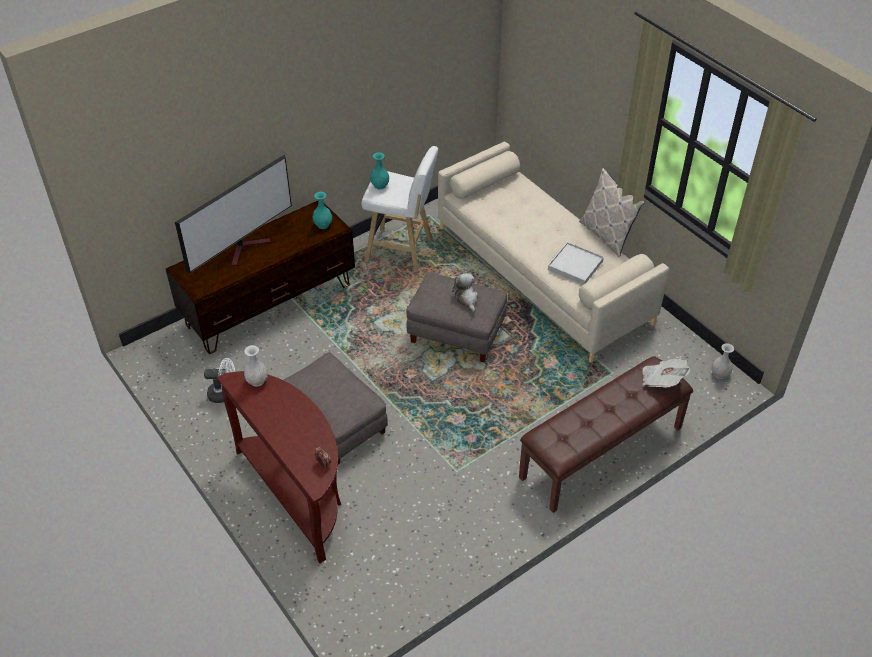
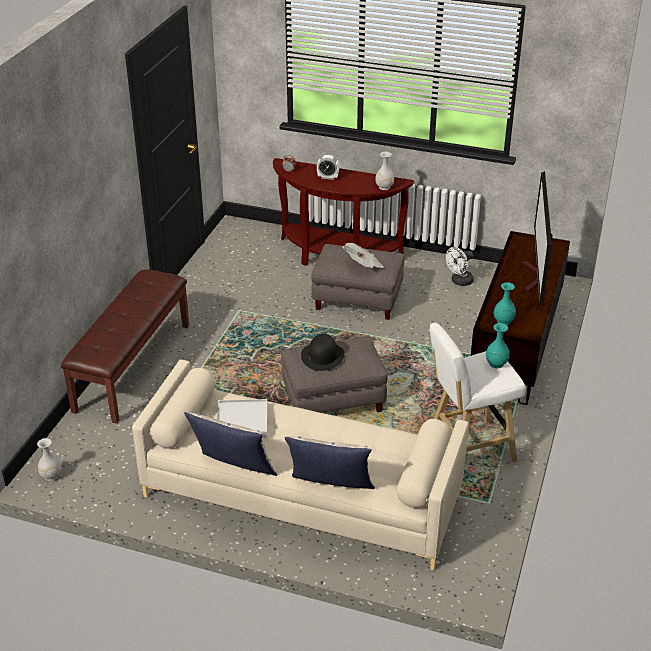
camera: 145 degrees right, 10 degrees down
(294, 428) = (328, 177): none -> alarm clock
(466, 299) = (322, 356): plush toy -> black hat
(553, 197) = (330, 492): none -> pillow
(662, 380) = (91, 350): newspaper -> newspaper (363, 265)

